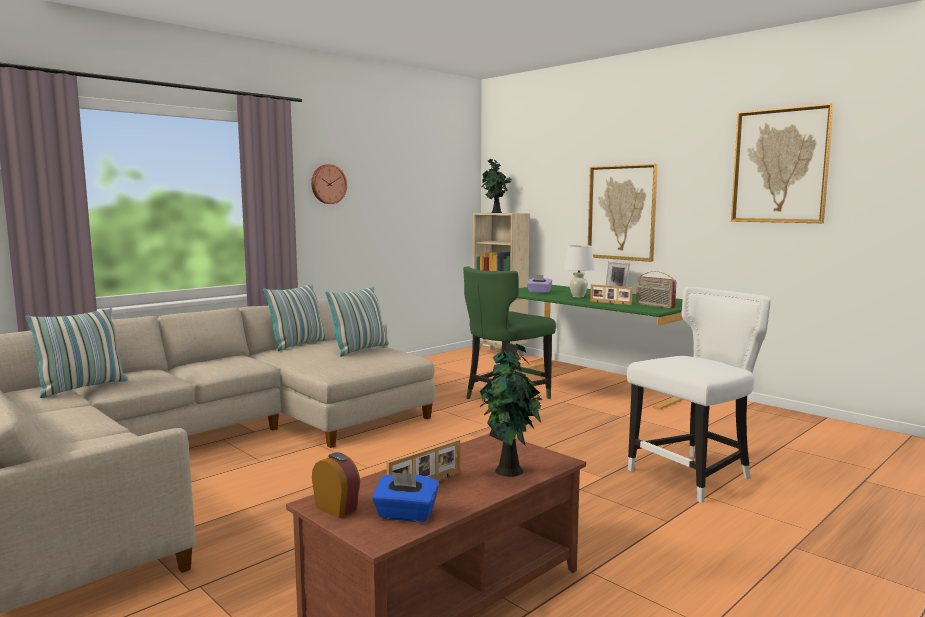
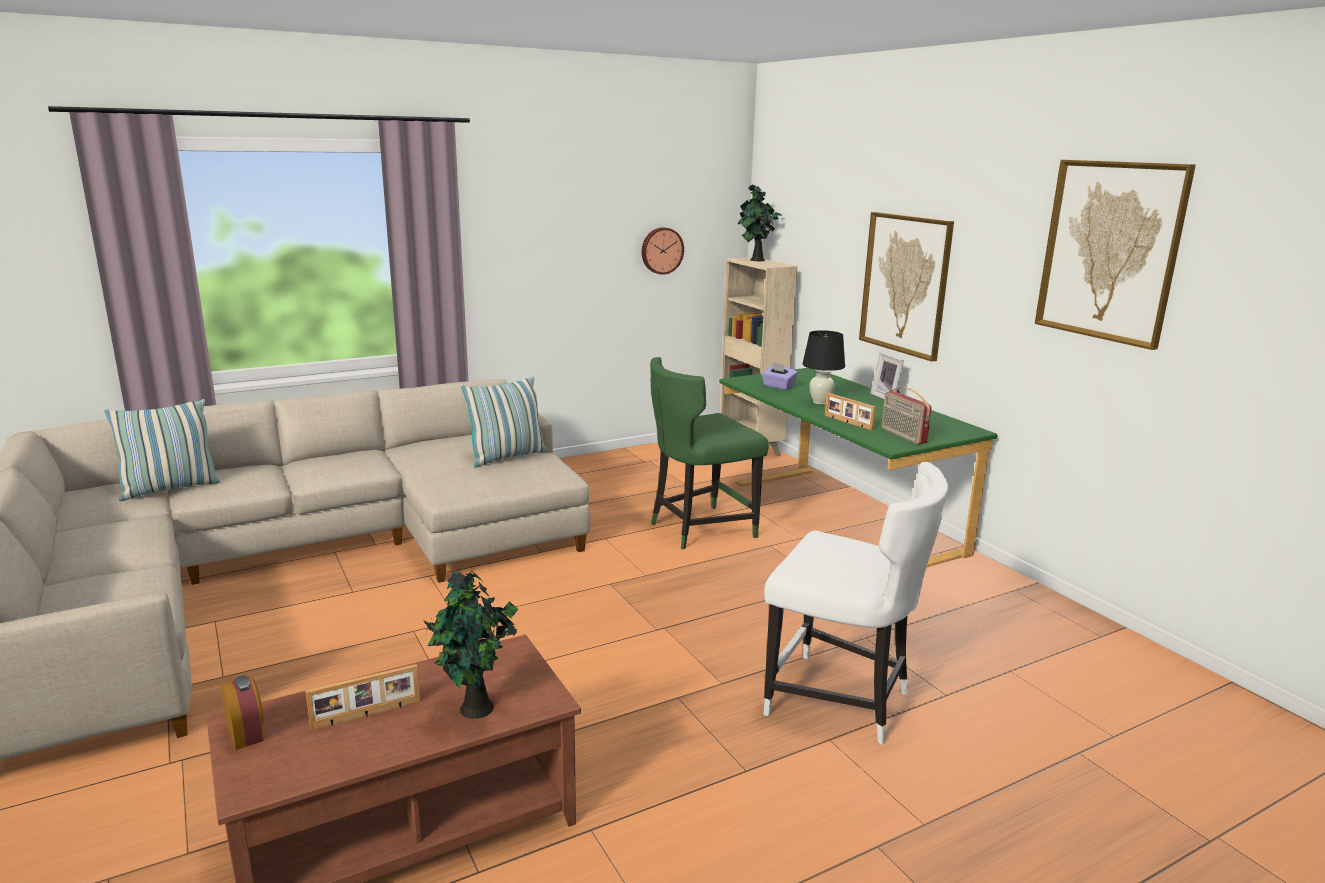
camera: 15 degrees right, 10 degrees up
(298, 345) = (447, 439): pillow -> none
(328, 184) = (513, 226): wall clock -> wall clock (661, 250)
(406, 515) = (304, 759): blue tissue box -> none
(578, 296) = (820, 402): white table lamp -> black table lamp
(693, 475) = (841, 701): white chair -> white chair turned 45 degrees clockwise

